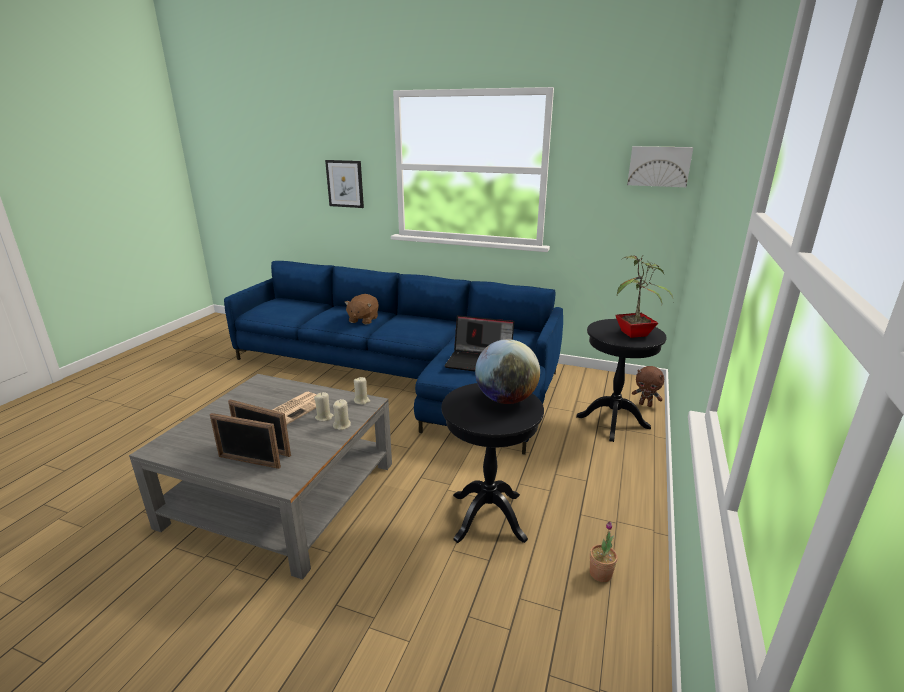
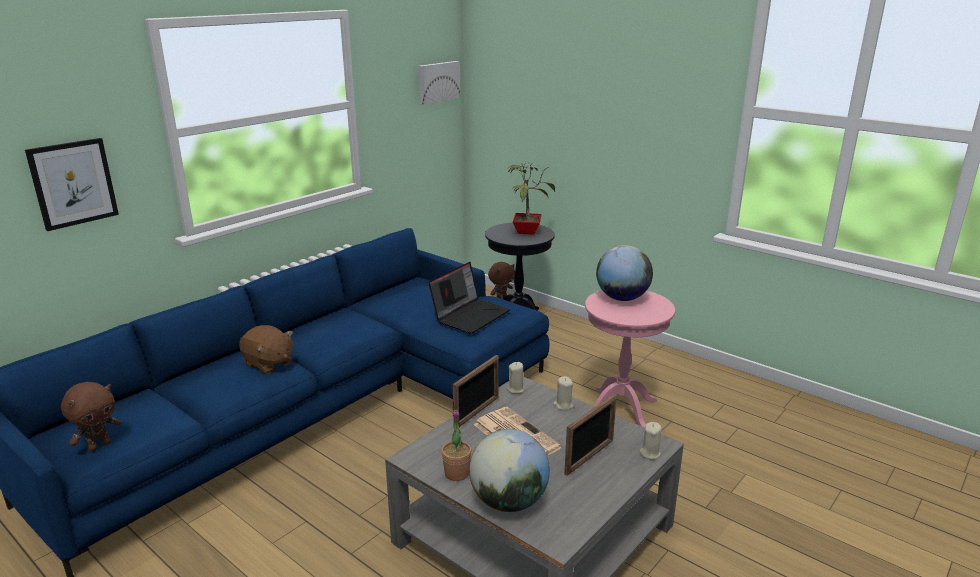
camera: 70 degrees left, 0 degrees up
(204, 423) = (509, 502): none -> globe
(249, 462) = (613, 466): picture frame -> picture frame (477, 412)
(266, 308) = (99, 445): none -> brown plush toy
(324, 417) = (540, 414): beige candle -> beige candle (649, 453)
(488, 516) = (620, 410): black side table -> pink side table
(600, 573) = (694, 380): potted plant -> potted plant (457, 473)

